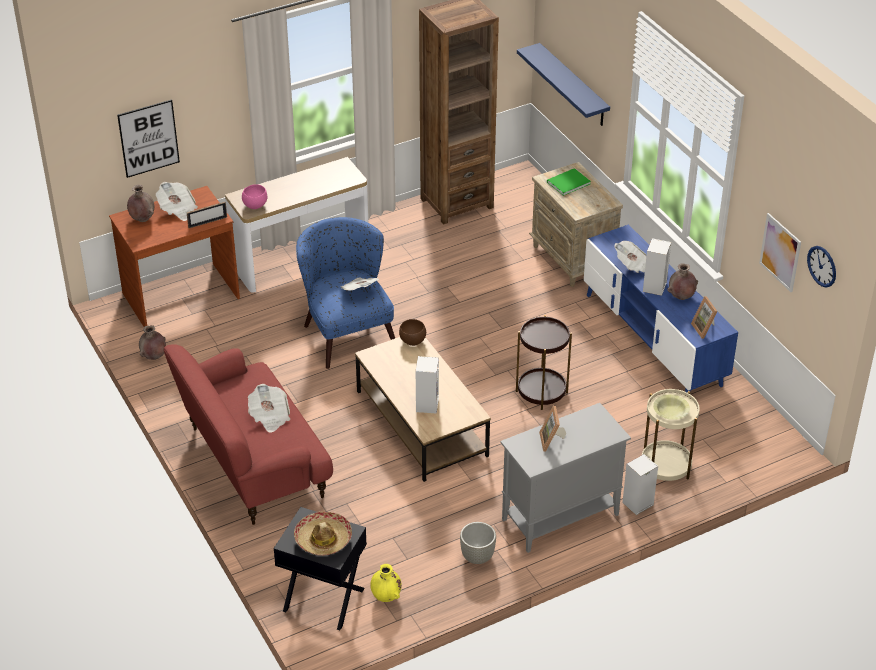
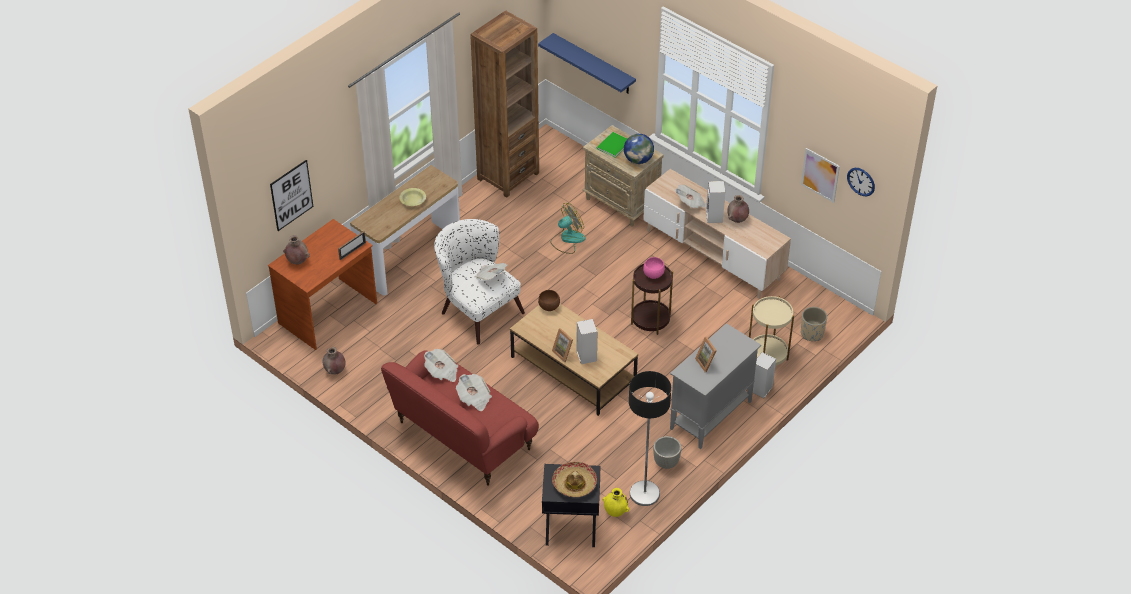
camera: 20 degrees left, 5 degrees up
(177, 210) = (322, 246): newspaper -> newspaper (442, 372)
(254, 205) = (379, 226): pink bowl -> pink bowl (653, 274)
(346, 331) = (477, 308): blue armchair -> white armchair
(432, 585) = (644, 494): none -> floor lamp
(489, 283) = (567, 239): none -> fan
(589, 204) = (638, 160): none -> globe
(653, 339) = (713, 255): blue tv stand -> beige tv stand
(670, 412) = (772, 315): yellow bowl -> yellow bowl (413, 200)
(705, 329) = (766, 242): picture frame -> picture frame (564, 353)
(733, 456) = (812, 333): none -> beige planter

